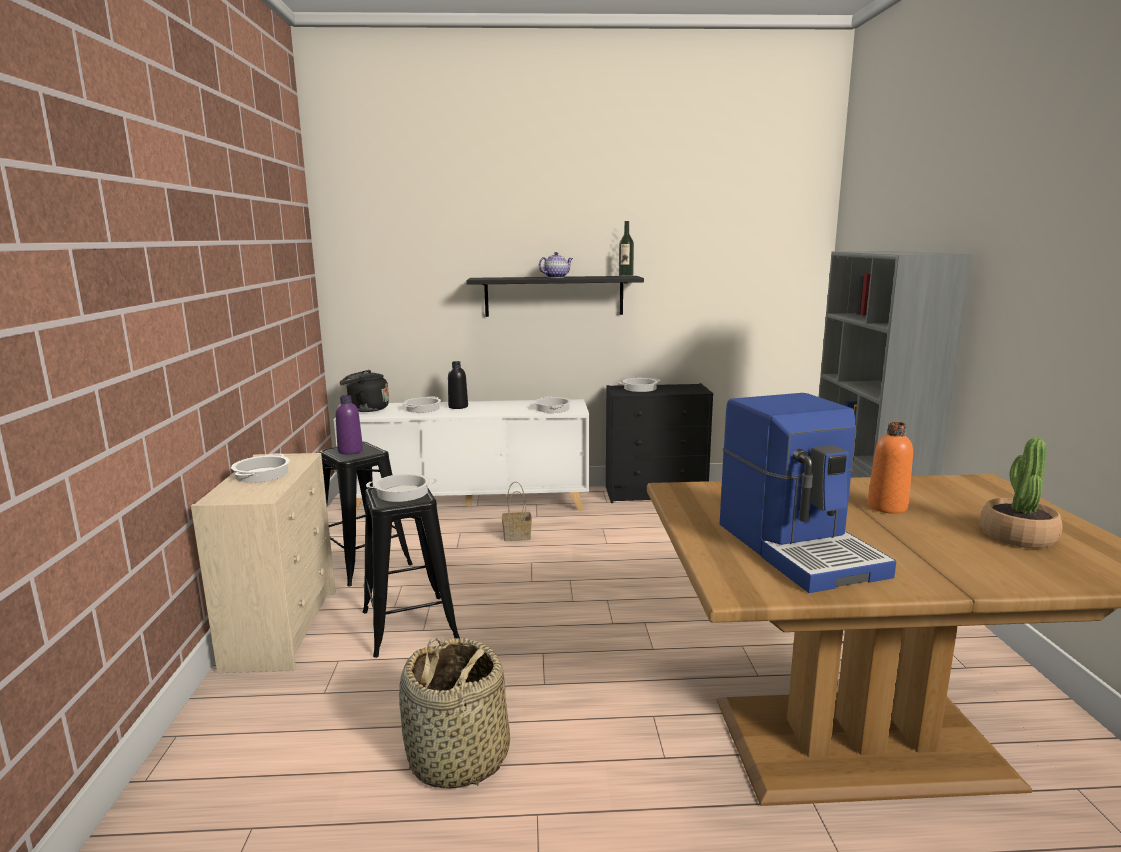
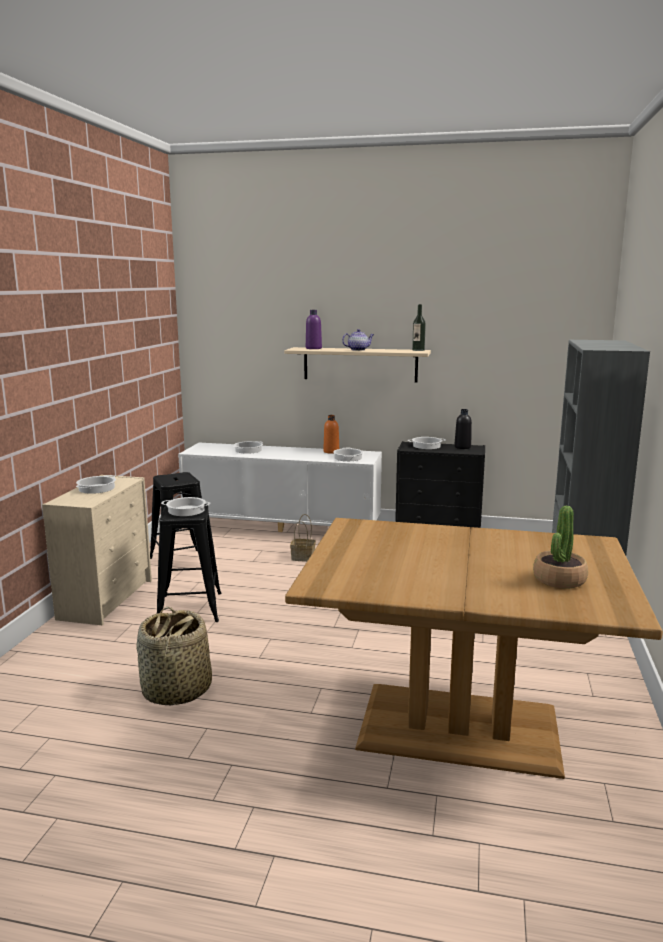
camera: 15 degrees right, 0 degrees up
(350, 451) = (173, 478): purple bottle -> purple bottle (313, 348)
(365, 409) = (206, 447): black kettle -> none
(458, 407) = (276, 451): black bottle -> black bottle (462, 447)
(554, 296) = (360, 364): black shelf -> beige shelf
(799, 548) = (387, 568): coffee machine -> none
(887, 507) = (489, 551): orange bottle -> orange bottle (331, 451)

